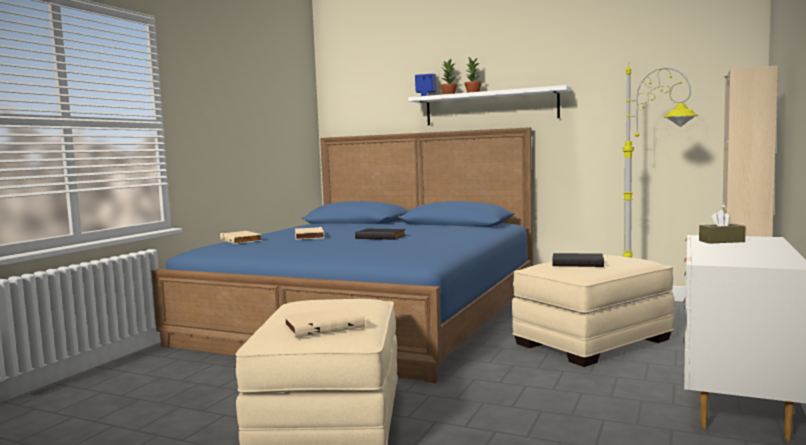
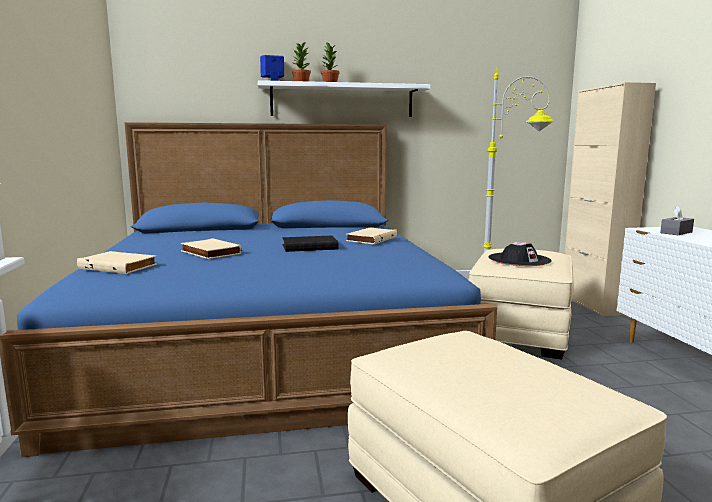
camera: 35 degrees left, 5 degrees up
(323, 326) = (548, 392): beige book -> beige book (371, 239)
(578, 263) = (519, 259): black book -> black hat
(721, 241) = (676, 232): brown tissue box -> grey tissue box

